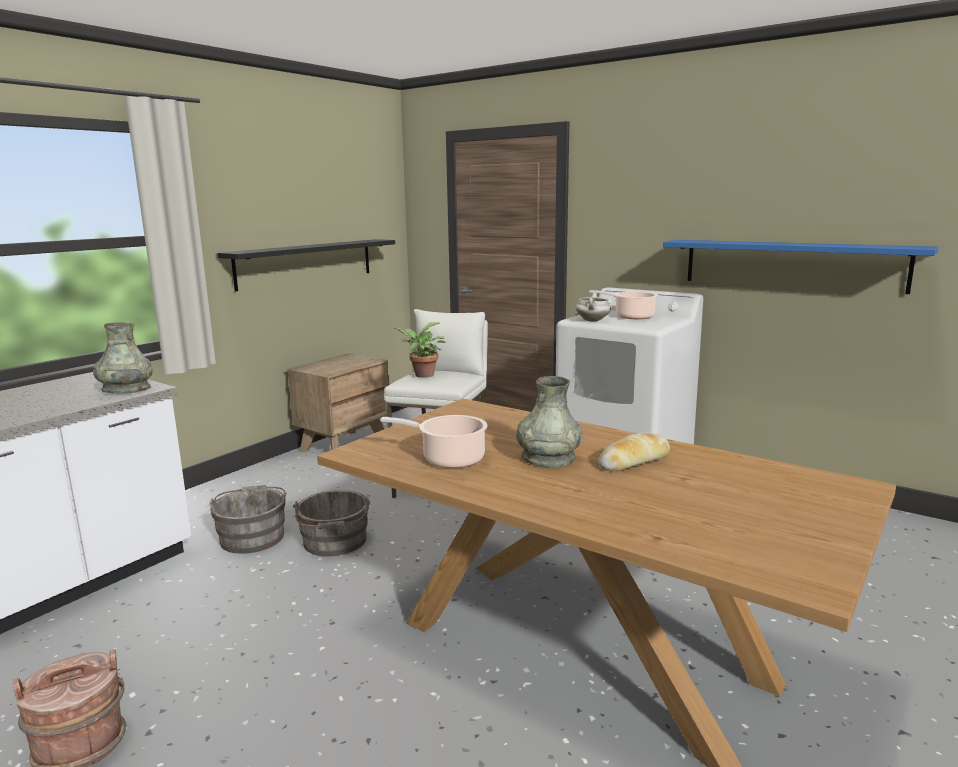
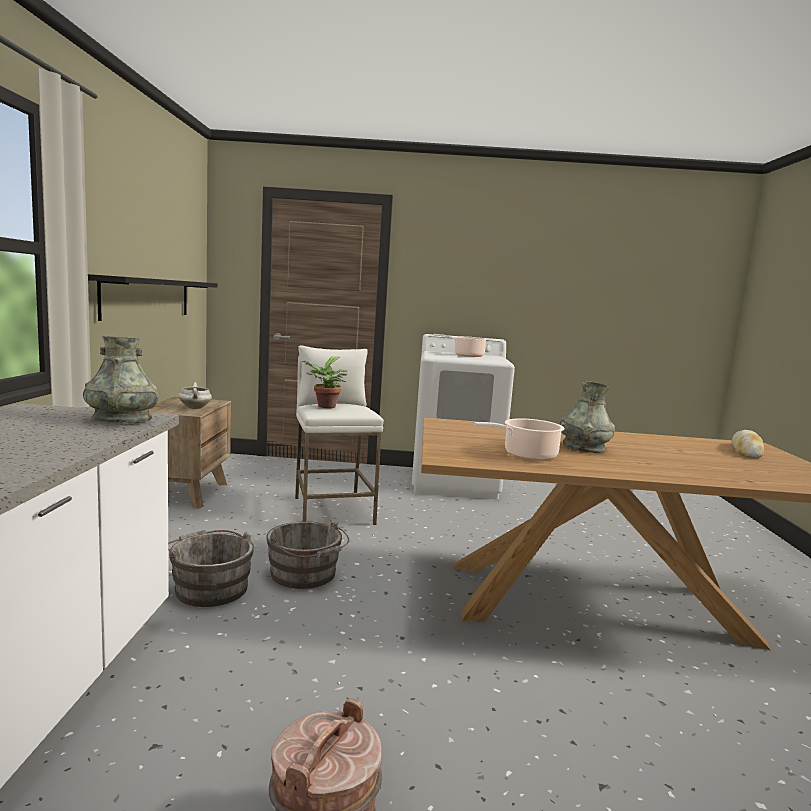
camera: 35 degrees left, 5 degrees down
(593, 321) = (450, 357): white cooking pot -> white cooking pot (195, 408)
(634, 461) = (632, 444): bread -> bread (746, 451)
(791, 265) = (566, 319): blue shelf -> none

